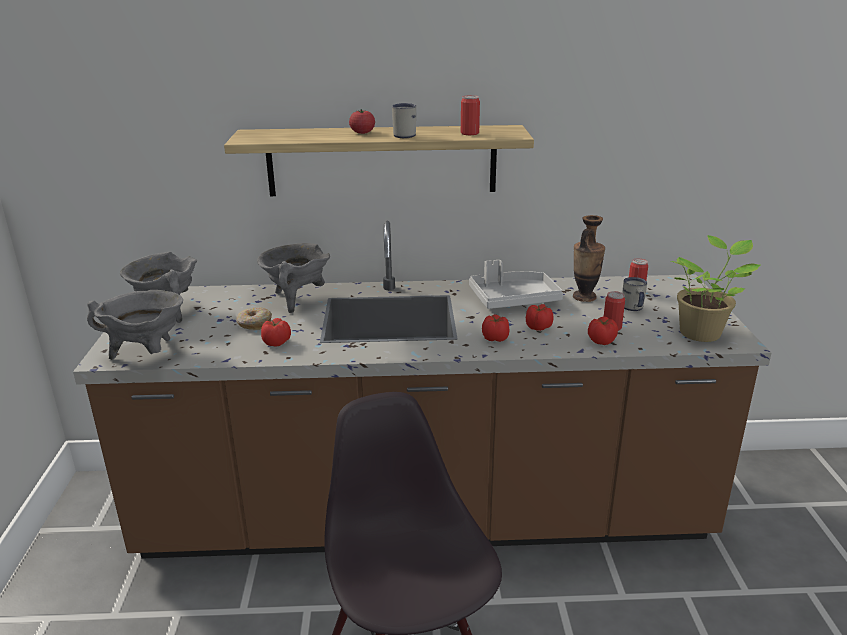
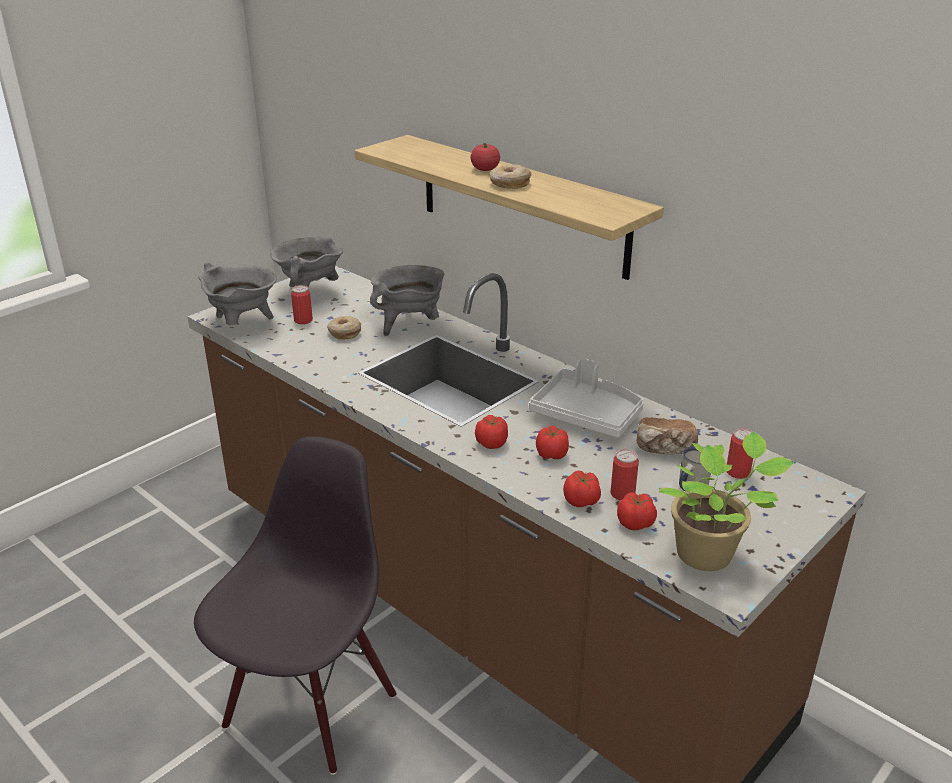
camera: 45 degrees right, 5 degrees up
(277, 342) = (330, 357): tomato -> tomato (636, 523)
(403, 135) = (509, 183): white mug -> donut
(469, 133) = (572, 201): can -> can (303, 320)
(584, 297) = (665, 449): vase -> bread

